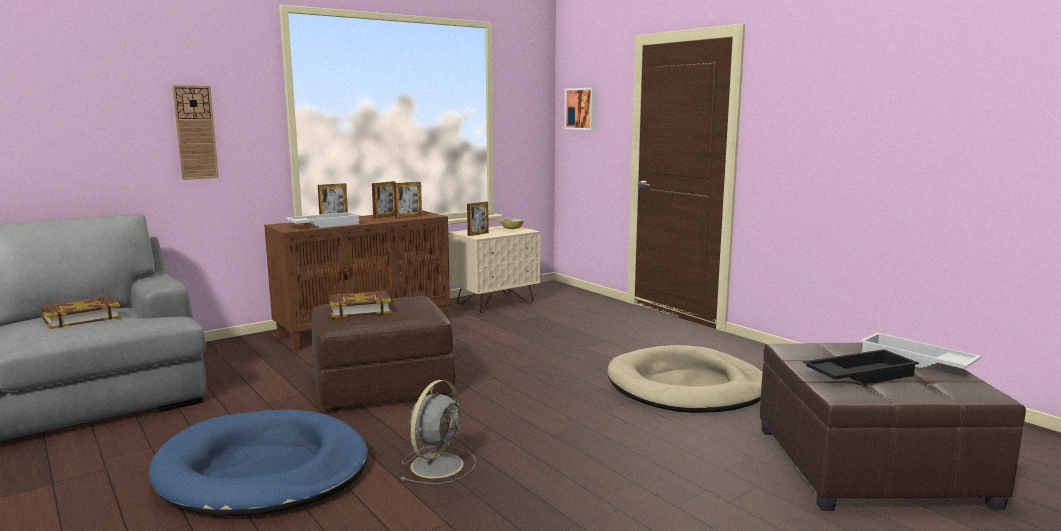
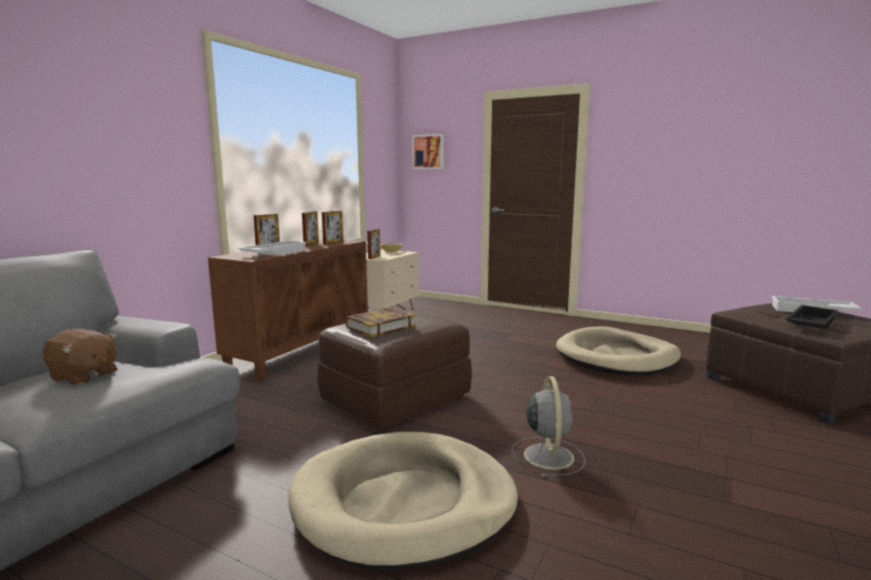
camera: 25 degrees left, 0 degrees up
(81, 318) = (84, 376): book -> brown plush toy
(195, 132) = (128, 159): wall clock -> none
(263, 470) = (404, 503): blue dog bed -> beige dog bed

